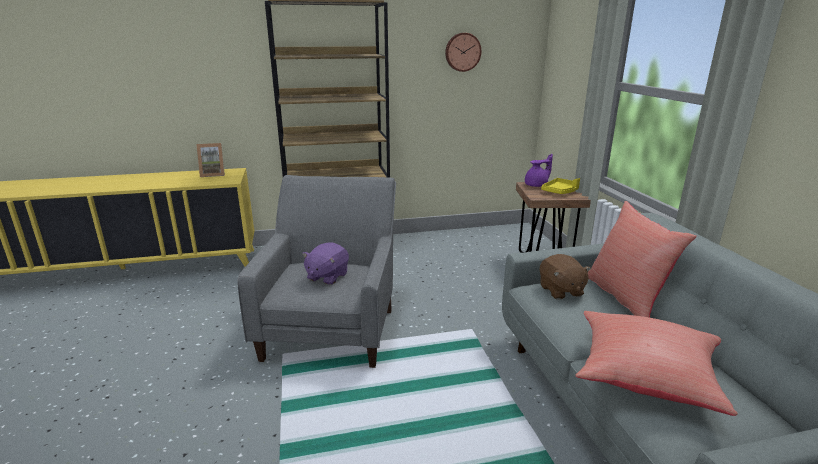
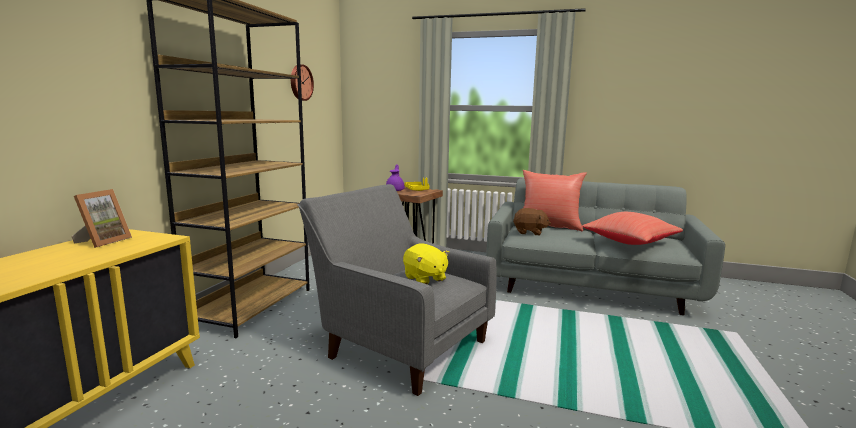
camera: 60 degrees left, 10 degrees down
(327, 276) = (425, 278): purple plush toy -> yellow plush toy

